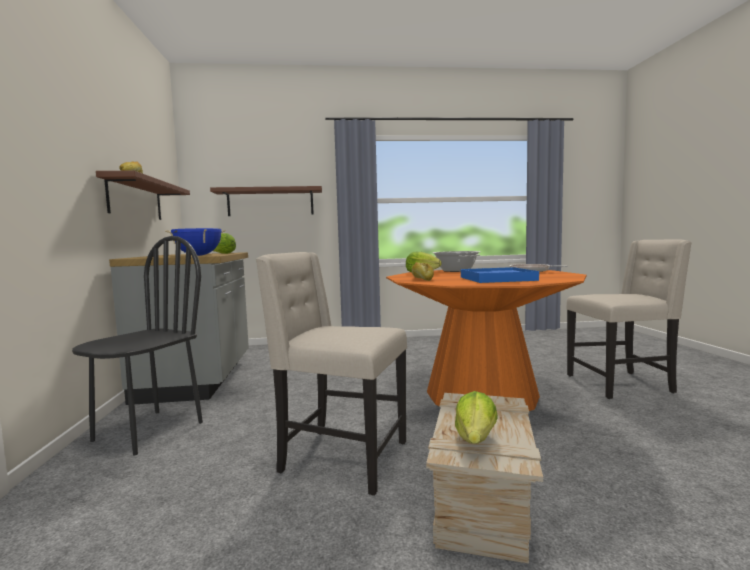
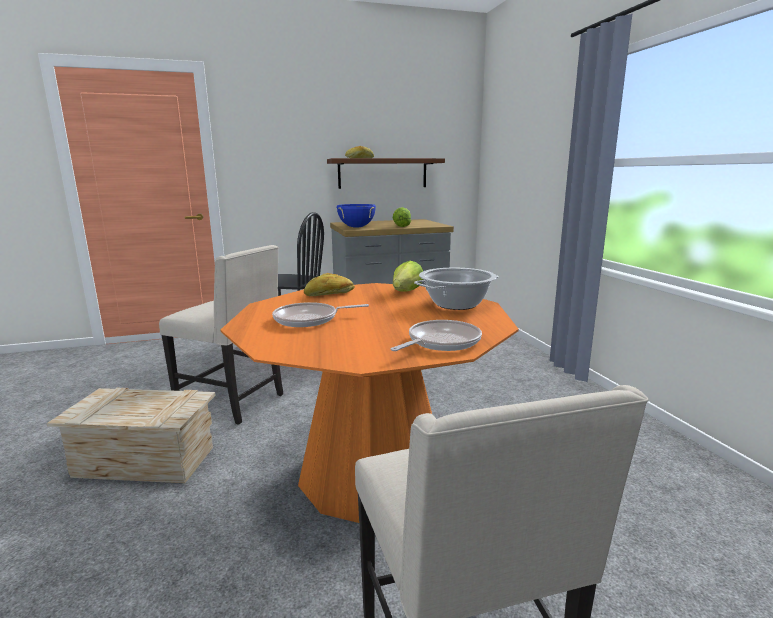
camera: 80 degrees right, 10 degrees up
(270, 202) = (528, 165): brown shelf -> none
(341, 458) = (234, 402): beige chair -> beige chair turned 105 degrees clockwise
(476, 439) = (112, 401): lettuce -> none
(497, 279) = (310, 319): blue tray -> frying pan

